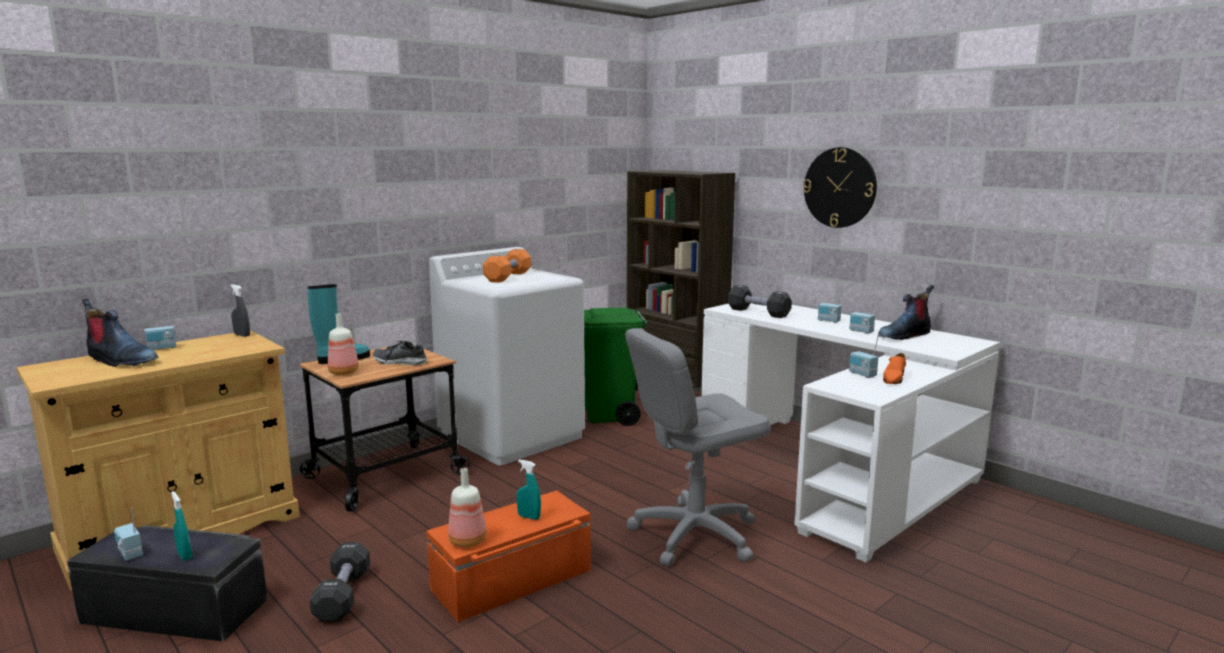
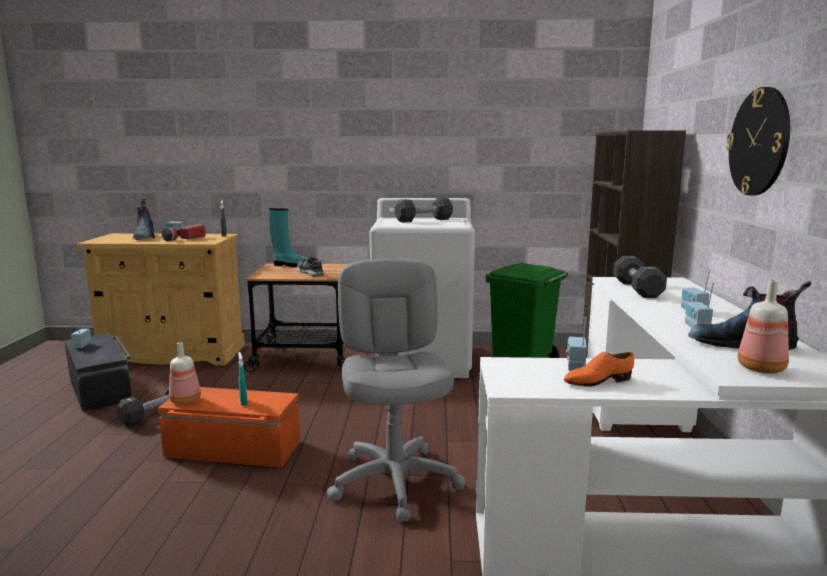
camera: 45 degrees right, 0 degrees up
(184, 555) = (91, 354): turquoise spray bottle -> none
(203, 350) = (184, 239): none -> flashlight
(344, 372) = (269, 272): bottle -> bottle (762, 368)
(508, 277) = (424, 220): orange dumbbell -> black dumbbell
(694, 534) = (395, 481): grey office chair -> grey office chair turned 60 degrees clockwise

